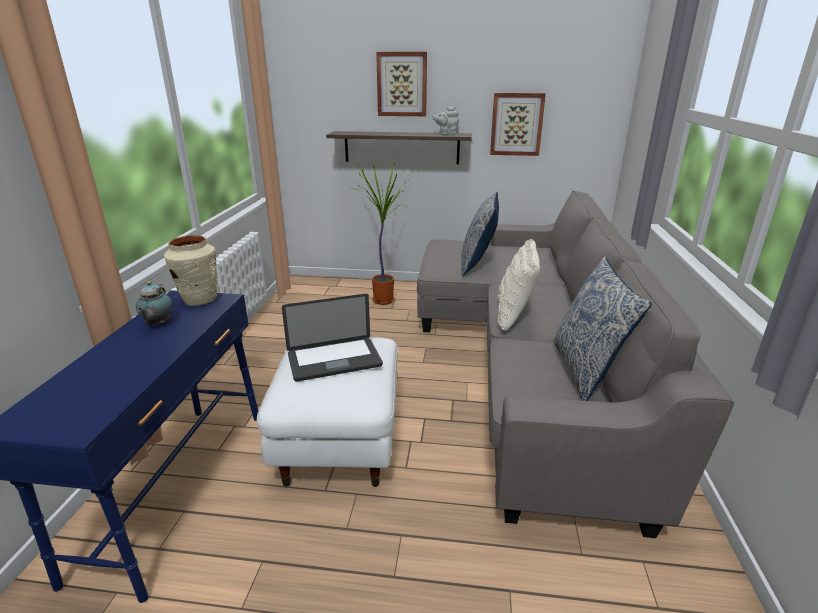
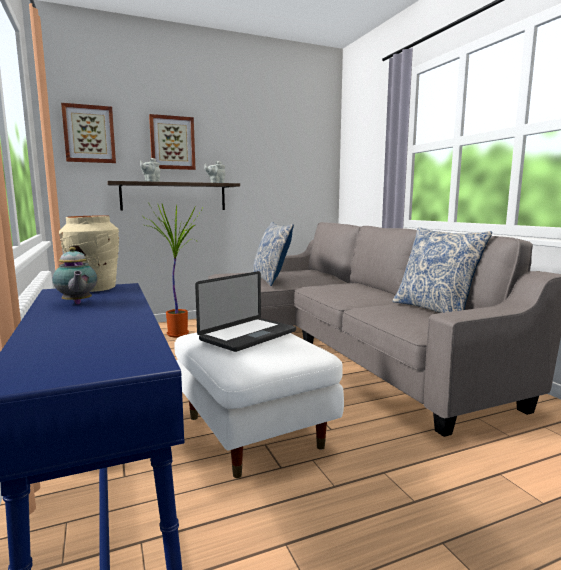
camera: 30 degrees left, 15 degrees down
(372, 133) = (151, 181): none -> grey teapot
(514, 316) = (342, 298): beige pillow -> none
(516, 124) = (266, 177): picture -> picture (89, 134)

